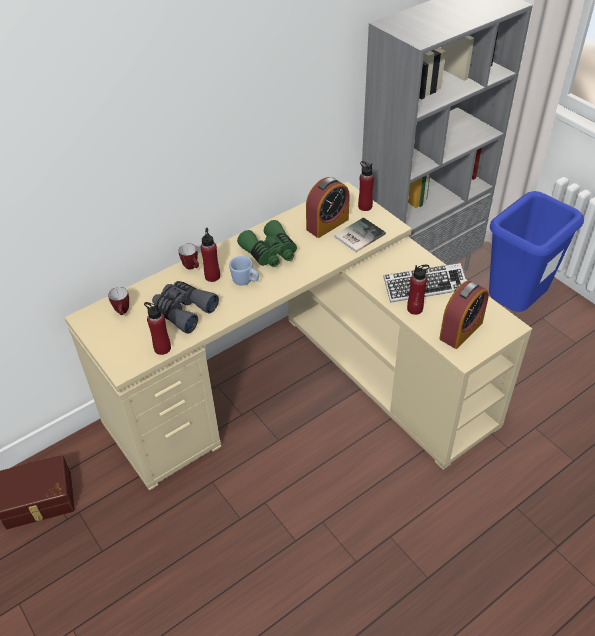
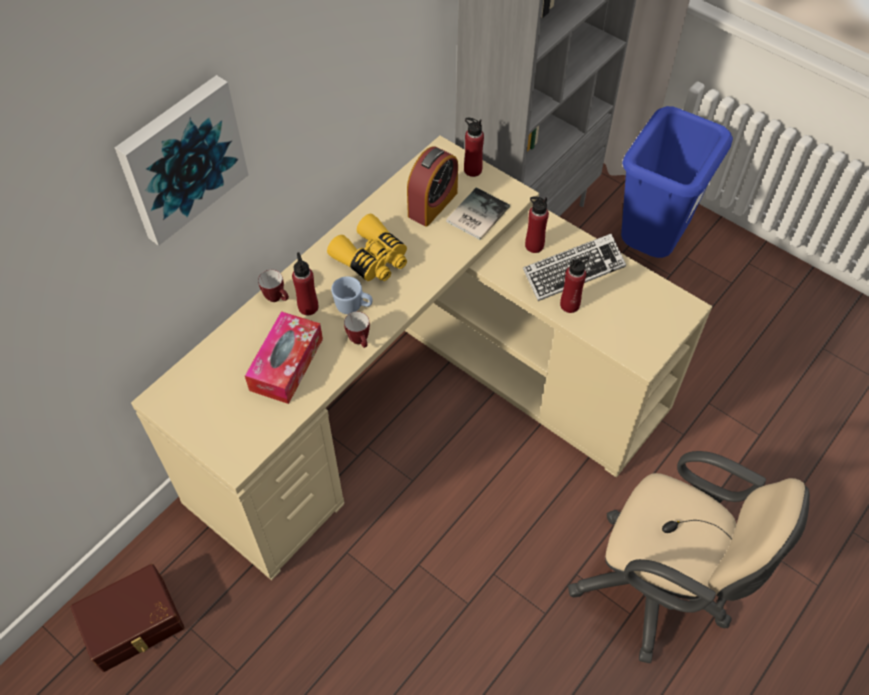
camera: 15 degrees left, 10 degrees up
(123, 312) = (208, 381): mug -> mug (360, 342)
(124, 131) = (181, 158): none -> picture
(162, 348) = (277, 423): red bottle -> red bottle (534, 245)
(183, 311) = (286, 364): grey binoculars -> tissue box
(270, 253) = (372, 259): green binoculars -> yellow binoculars
(457, 564) = (659, 590): none -> beige office chair
(461, 330) = (631, 324): alarm clock -> none

